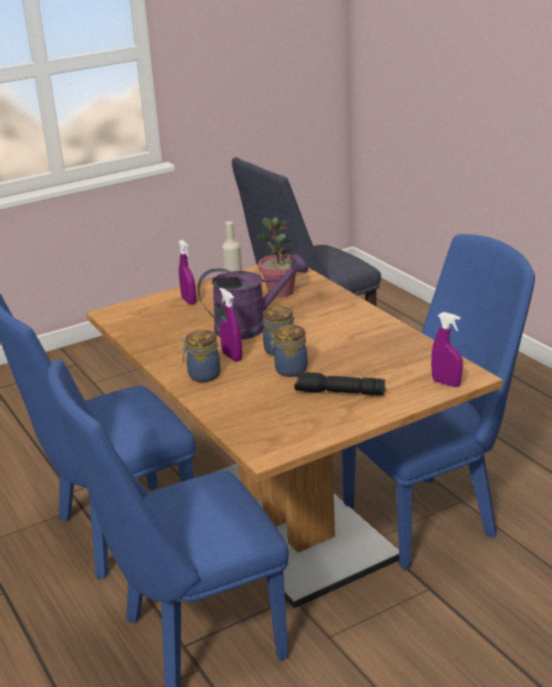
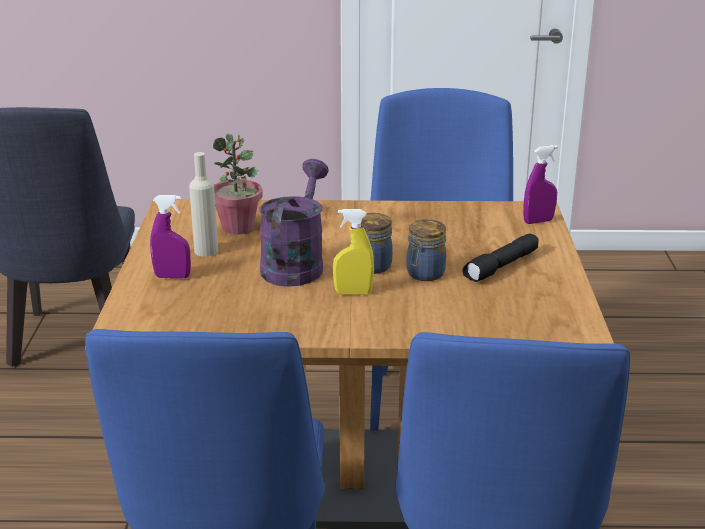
camera: 60 degrees left, 0 degrees up
(202, 375) = (374, 319): jar -> none
(232, 357) = (353, 293): purple spray bottle -> yellow spray bottle

